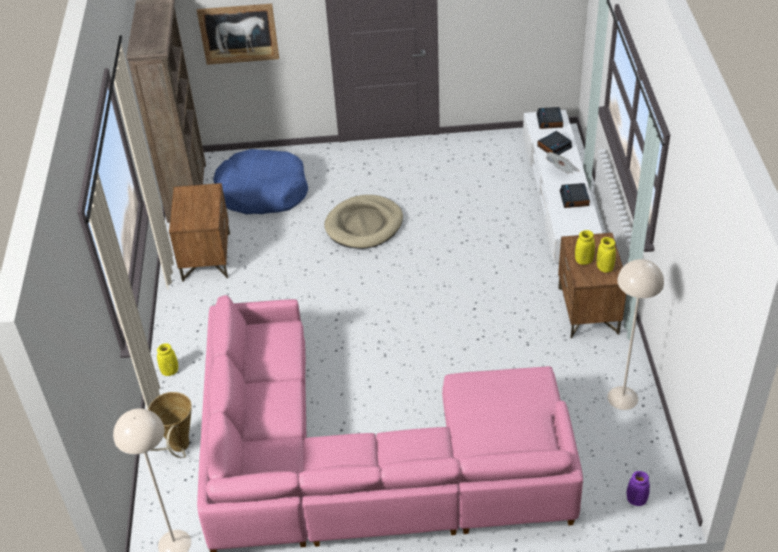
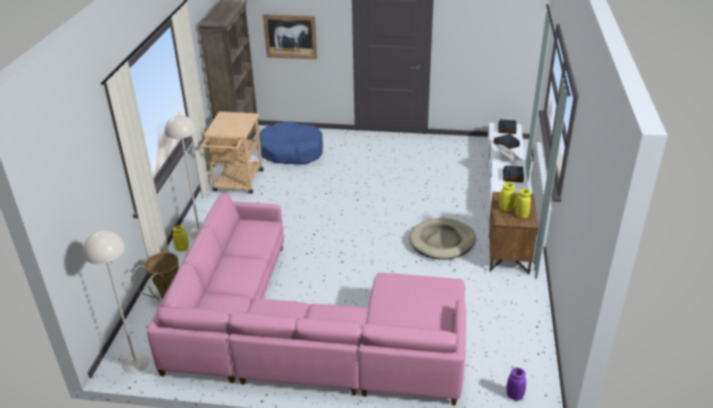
camera: 10 degrees right, 10 degrees down
(206, 256) = (237, 183): brown nightstand -> beige cart
(364, 225) = (355, 179): beige dog bed -> beige dog bed (442, 241)
(622, 397) = (521, 318): beige floor lamp -> beige floor lamp (199, 231)

